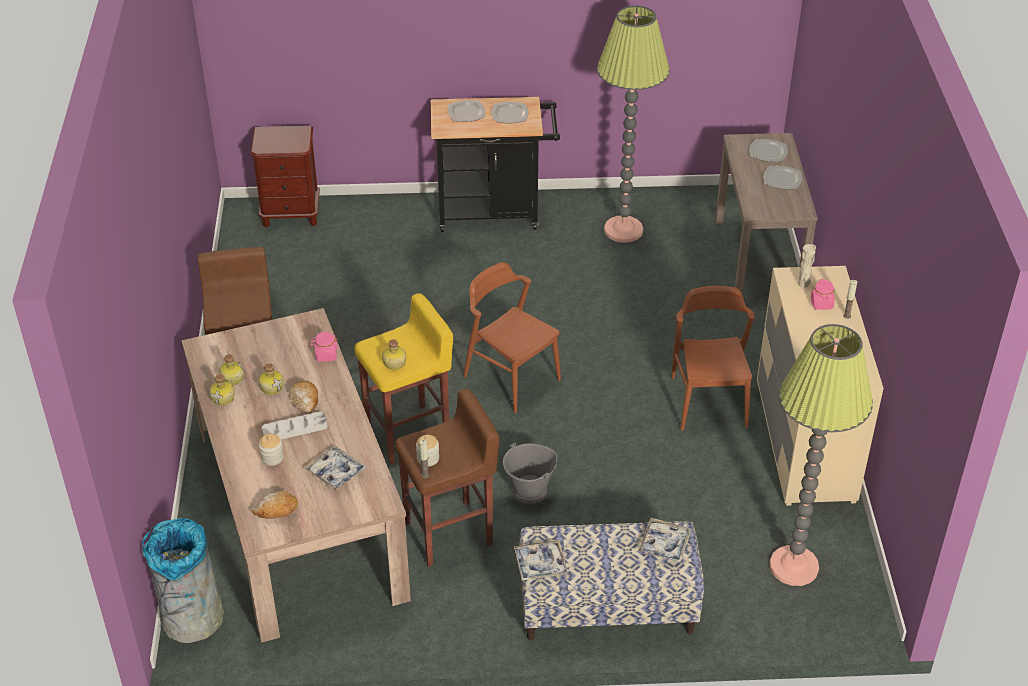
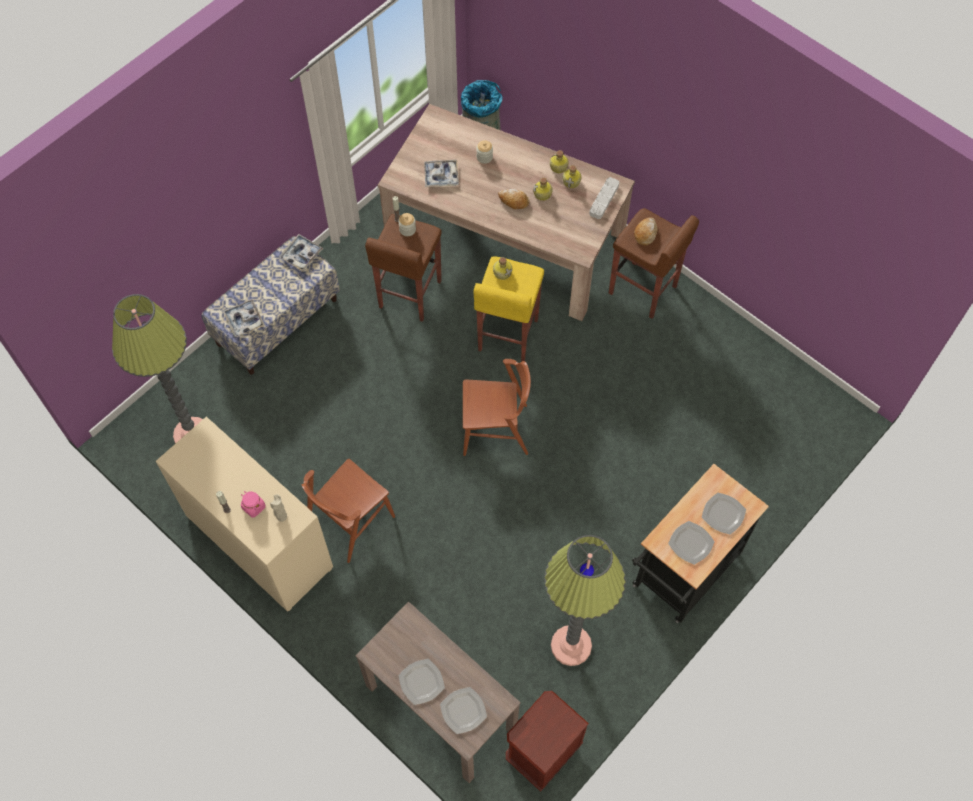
camera: 135 degrees right, 20 degrees up
(276, 510) = (443, 134): bread -> bread (645, 233)
(291, 214) = (812, 439): brown nightstand -> brown nightstand (542, 753)
(295, 429) = (495, 181): grey tray -> grey tray (604, 199)
(326, 355) = (542, 237): pink jar -> none
(529, 491) = (394, 357): grey bucket -> none
(708, 401) = (350, 521): brown chair -> brown chair turned 90 degrees clockwise

